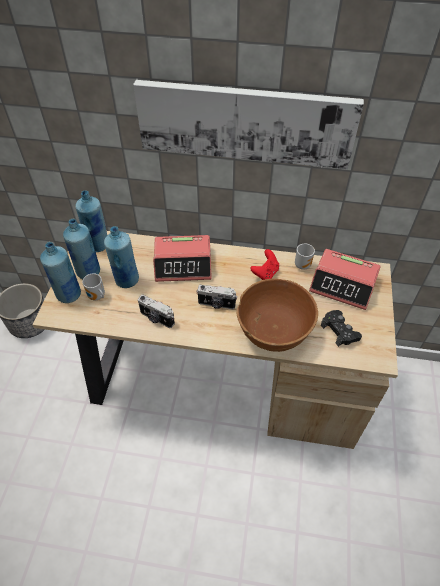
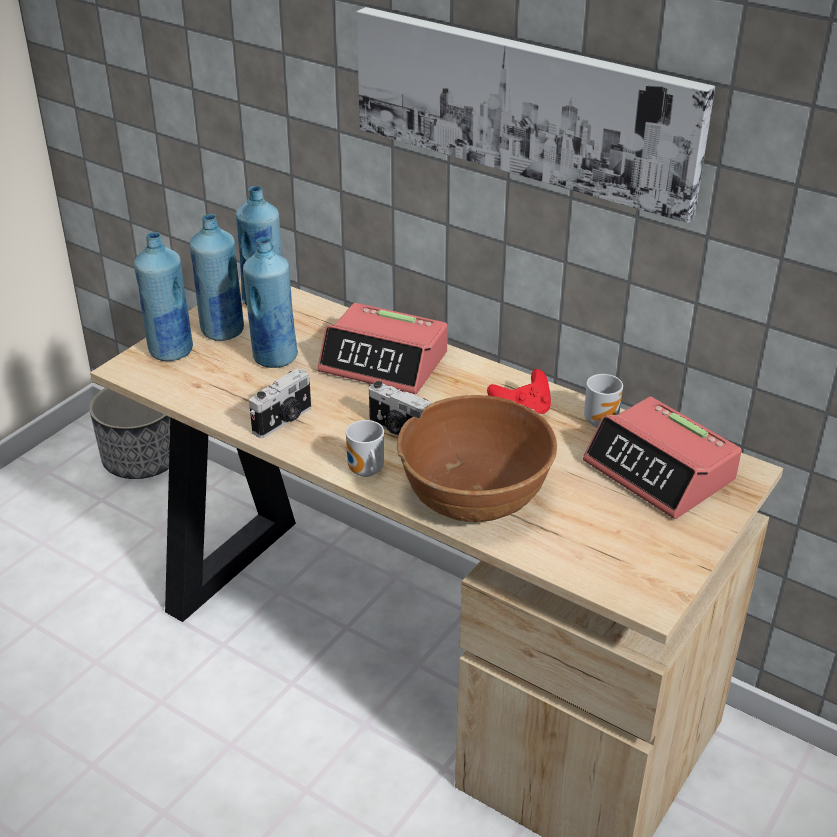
camera: 25 degrees right, 15 degrees down
(97, 297) = (211, 366): mug -> mug (365, 473)
(156, 318) = (284, 421): camera -> camera turned 105 degrees counterclockwise
(339, 331) = (599, 535): black game controller -> none

